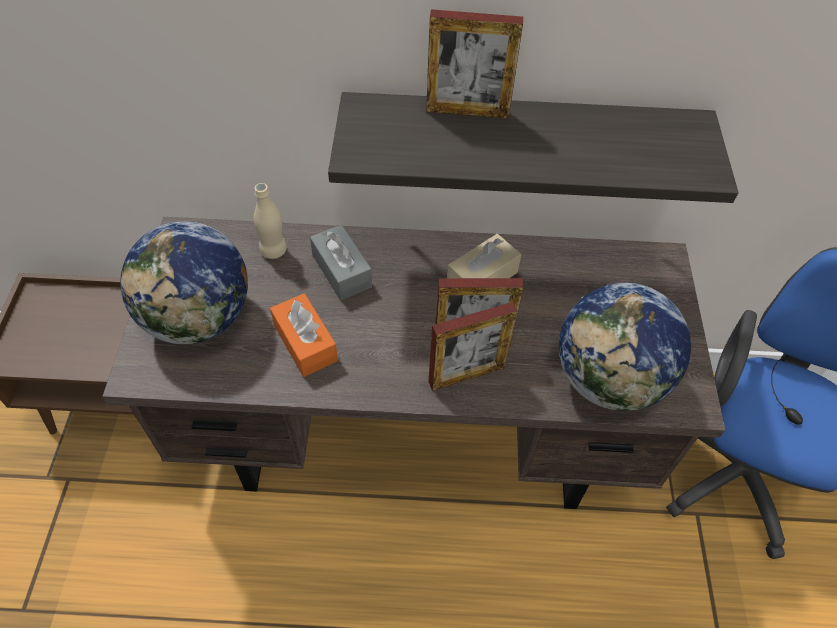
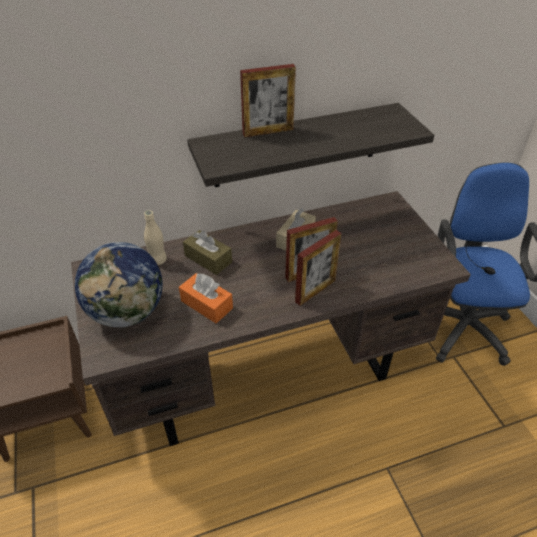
camera: 20 degrees left, 10 degrees down
(342, 271) = (208, 259): grey tissue box -> brown tissue box
(609, 379) = (396, 268): globe -> none

